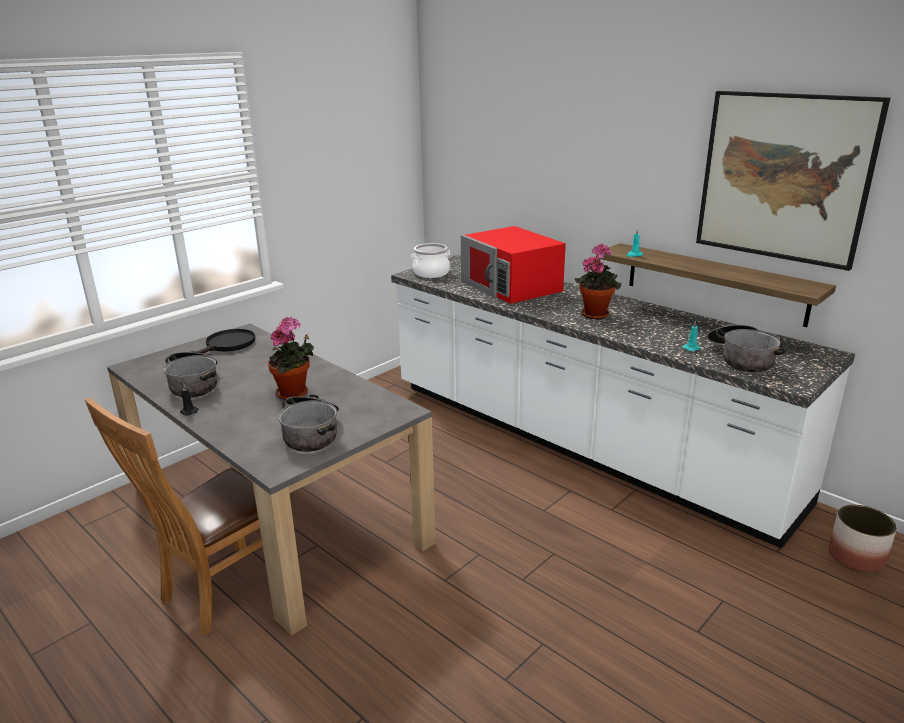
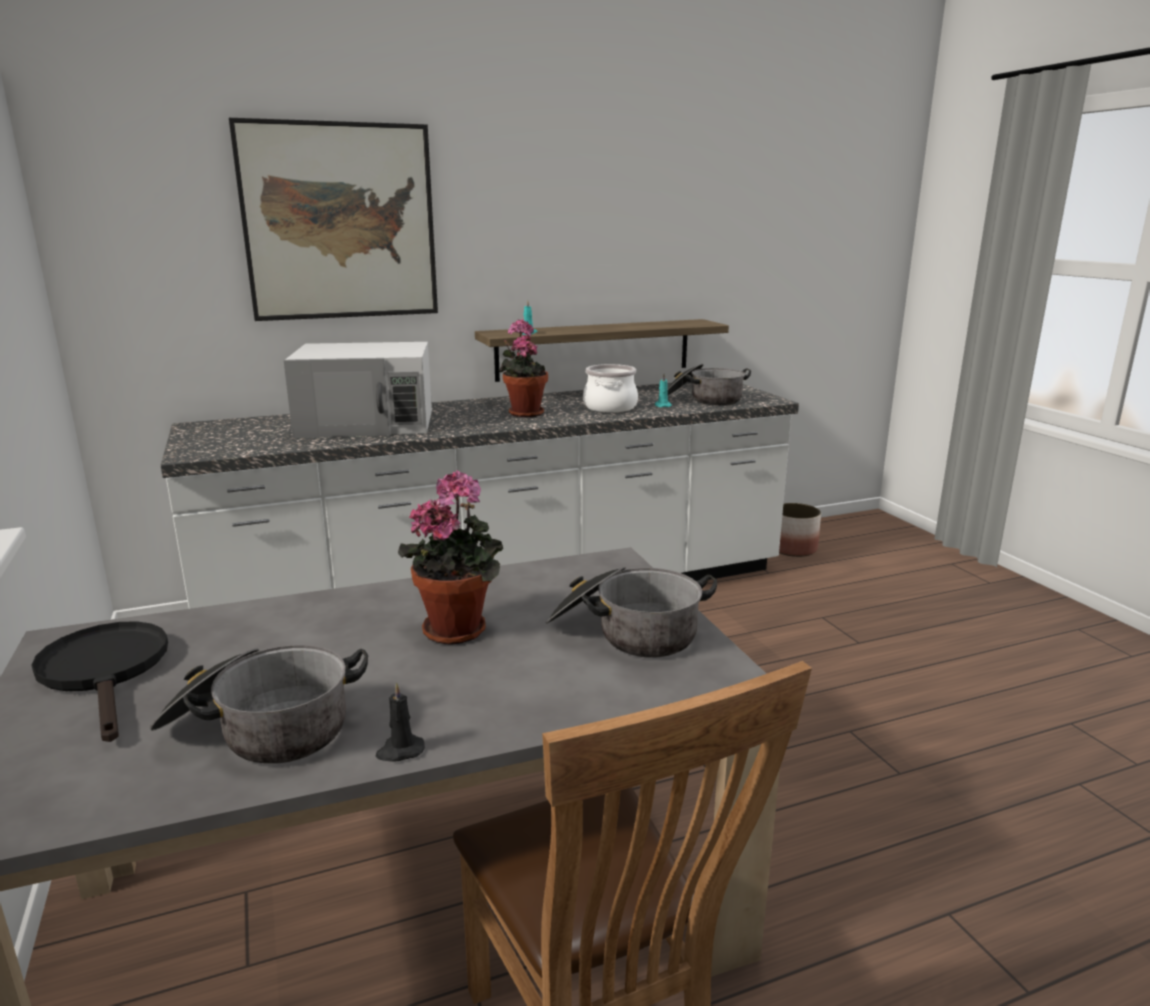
camera: 65 degrees left, 5 degrees down
(431, 273) = (218, 445): cooking pot -> cooking pot (609, 407)
(511, 286) = (368, 423): red microwave -> white microwave
(783, 177) = (646, 220): picture -> picture (340, 222)

